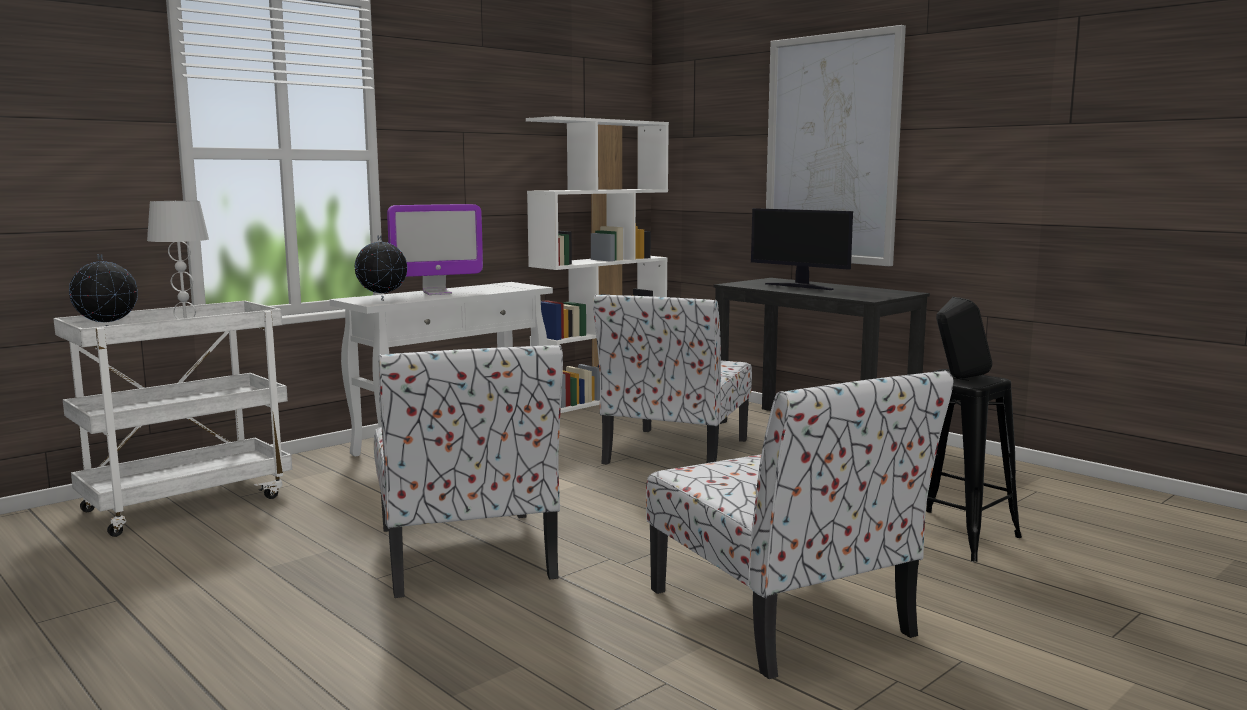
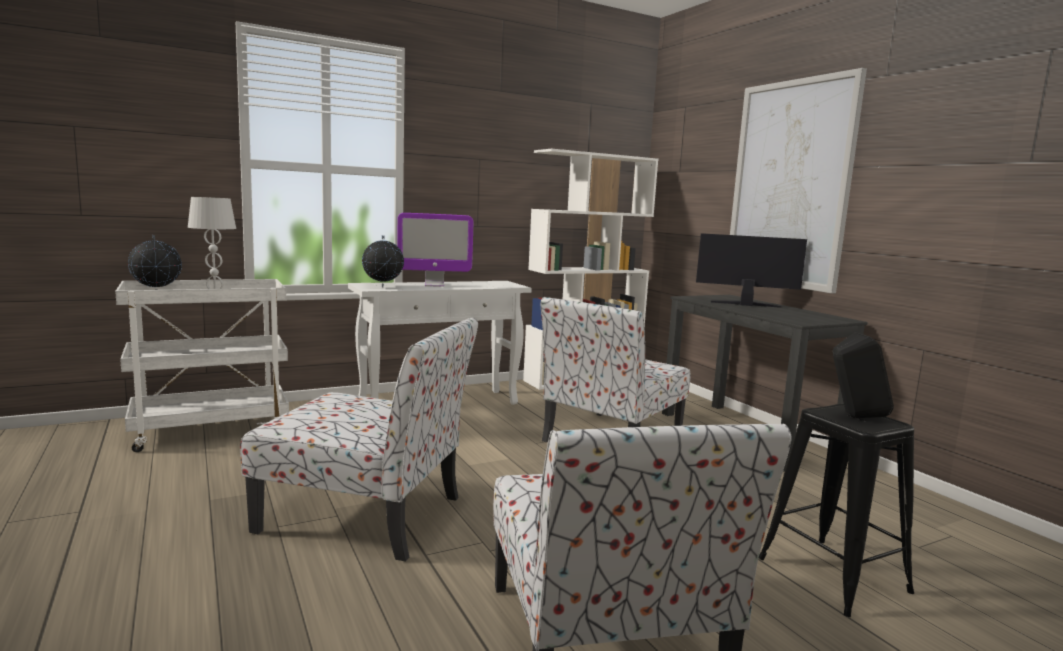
camera: 15 degrees right, 0 degrees up
(466, 554) = (366, 515): chair -> chair turned 75 degrees counterclockwise
(799, 286) = (745, 304): monitor -> monitor turned 135 degrees clockwise

